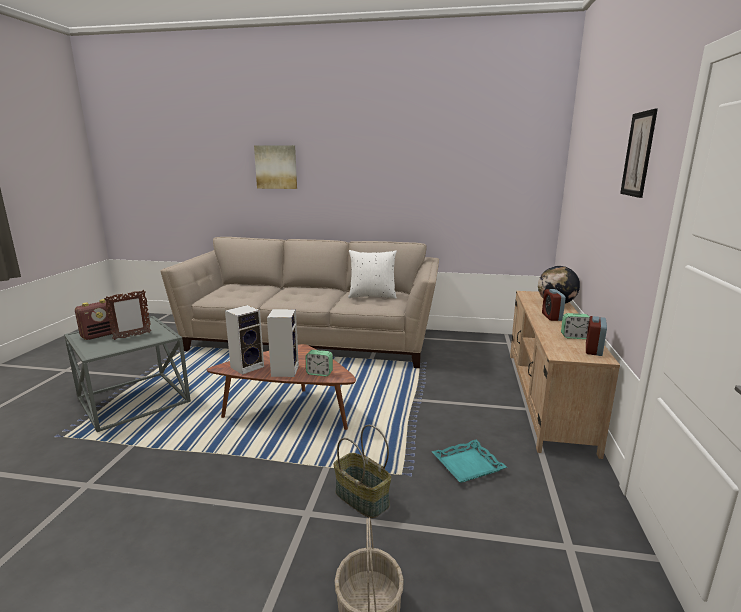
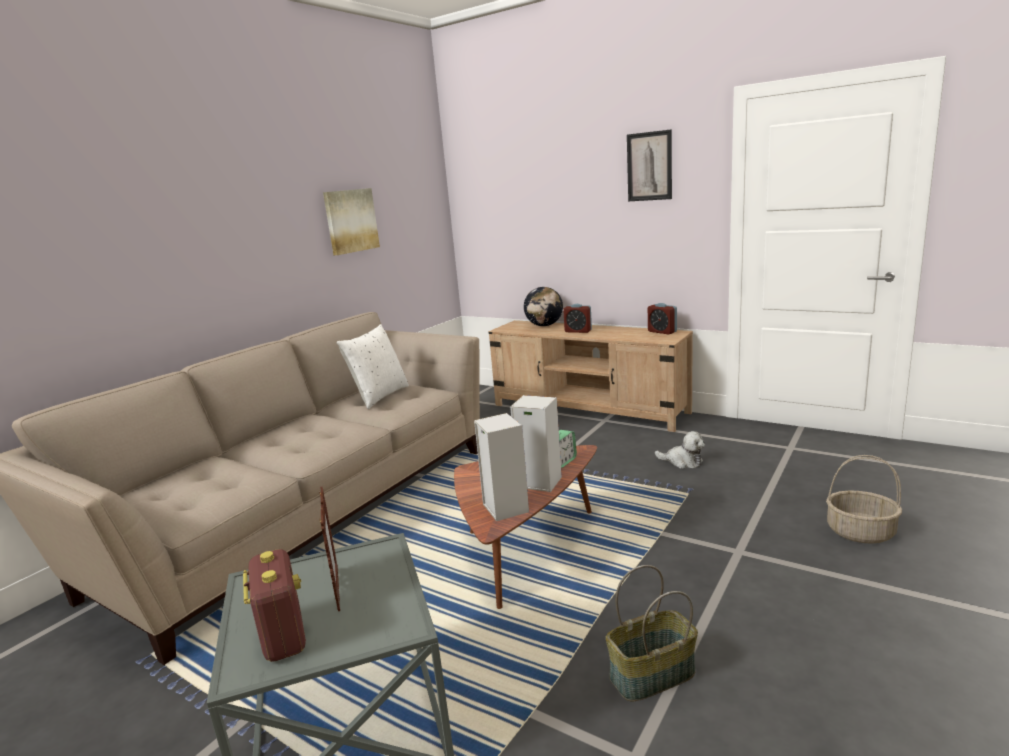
camera: 65 degrees left, 0 degrees up
(276, 167) = (105, 238): picture -> picture (350, 221)
(361, 499) = (721, 519): basket -> basket (652, 676)
(467, 465) = (682, 462): turquoise tray -> plush toy
(574, 337) = (630, 332): alarm clock -> none

